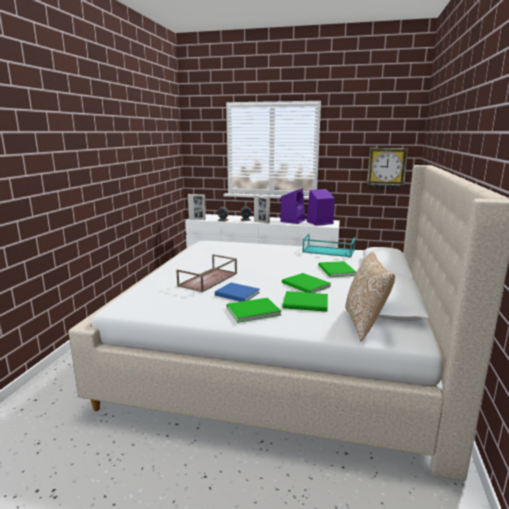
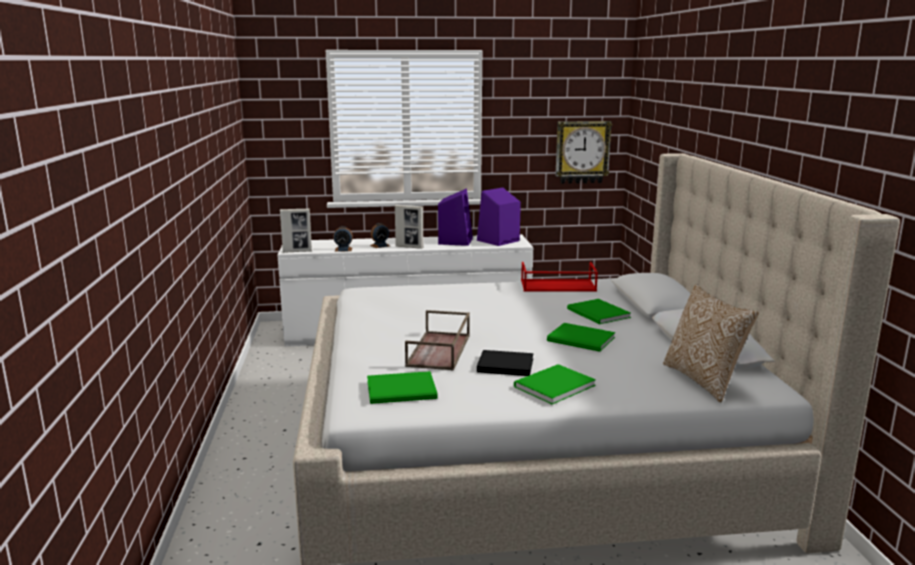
camera: 20 degrees left, 0 degrees up
(236, 293) = (503, 365): blue book -> black book
(307, 303) = (610, 365): green book -> green book (403, 390)
(327, 251) = (557, 286): turquoise tray -> red tray

